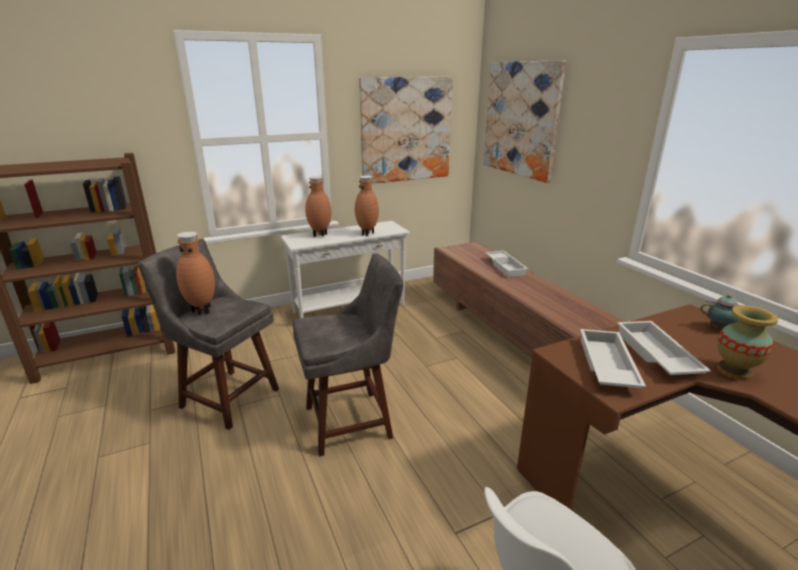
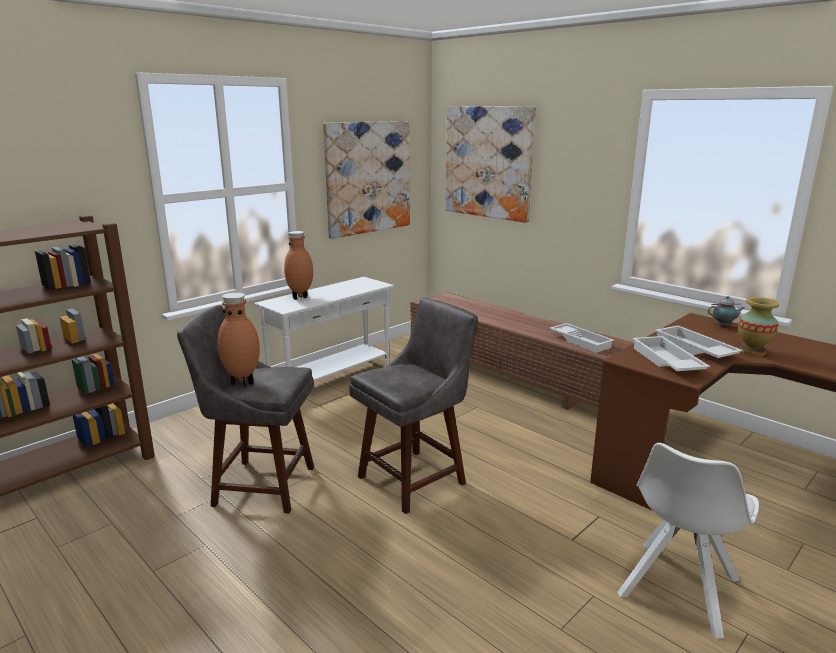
camera: 20 degrees left, 5 degrees down
(368, 234) = (352, 291): brown vase -> none
(506, 266) = (495, 311): white tray -> white tray (581, 341)

